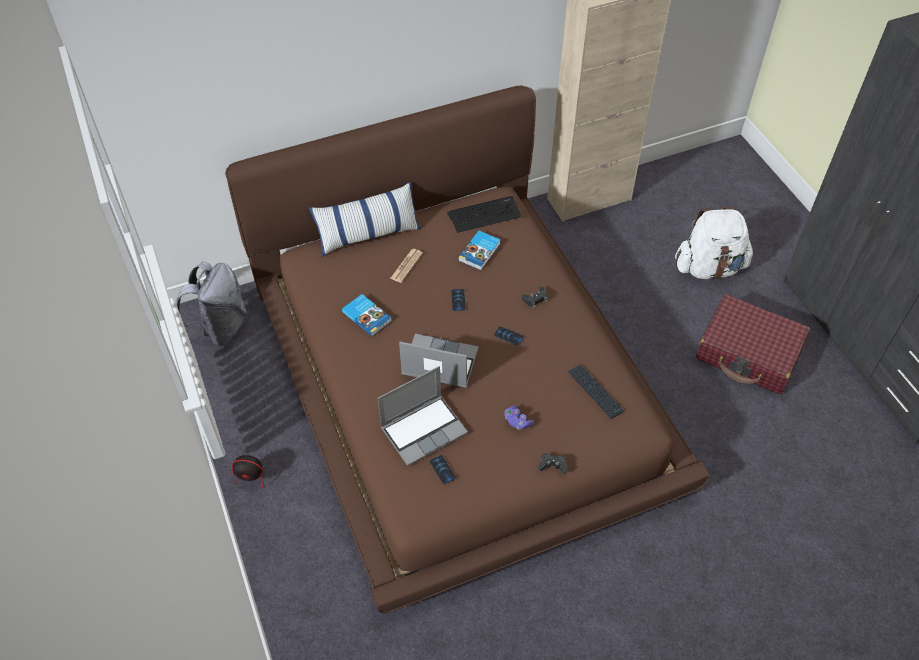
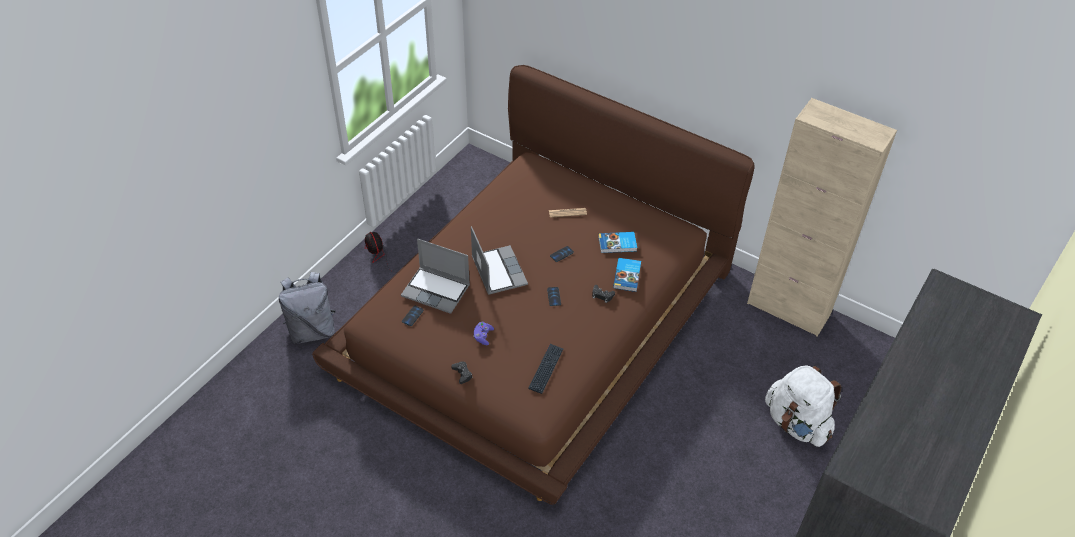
camera: 55 degrees right, 5 degrees down
(221, 328) = (475, 176): grey backpack -> grey backpack (312, 330)
(367, 316) = (506, 216): book -> book (627, 276)
(368, 235) = (578, 180): pillow -> none
(484, 214) = (656, 229): keyboard -> none
(748, 353) = (728, 492): red suitcase -> none

